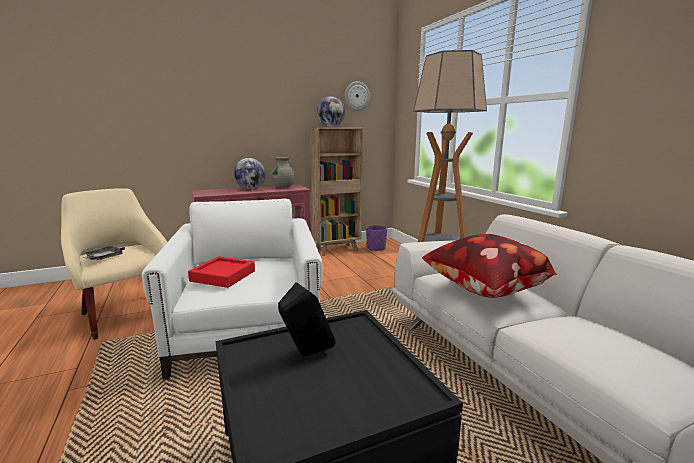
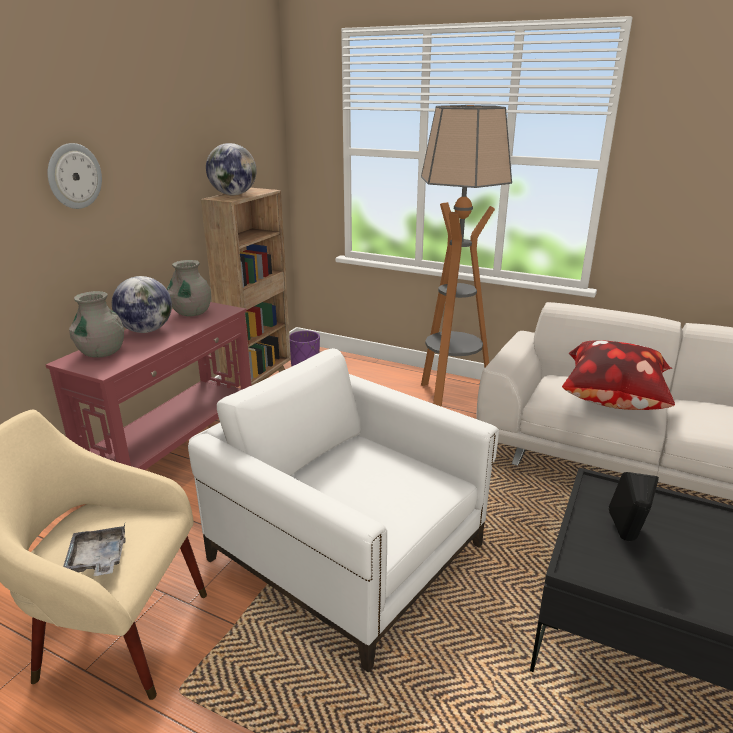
camera: 40 degrees left, 10 degrees up
(216, 191) = (102, 353): none -> grey vase
(223, 276) = (350, 497): red tray -> none
(357, 96) = (245, 133): wall clock -> wall clock (74, 176)

